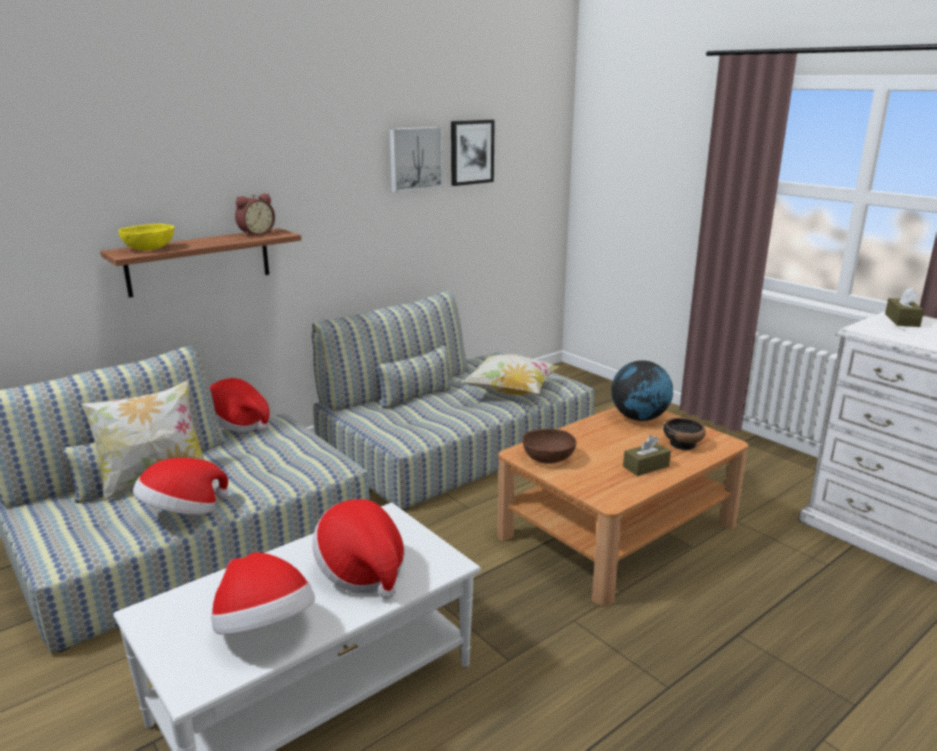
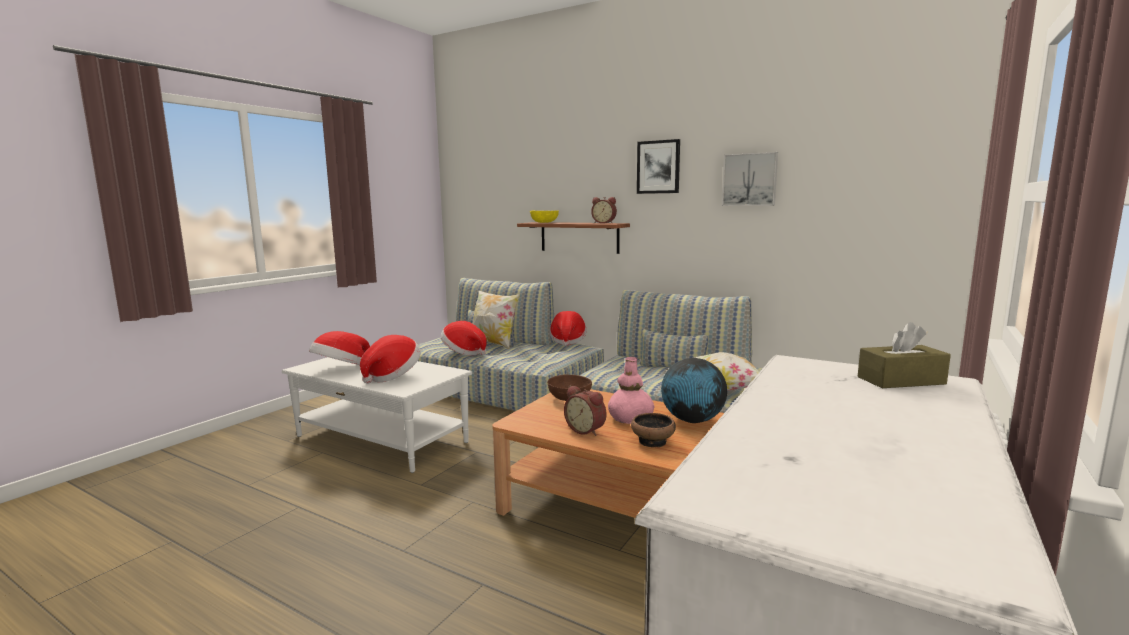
camera: 70 degrees right, 10 degrees down
(471, 152) = (818, 175): picture -> picture (658, 167)
(623, 441) = (630, 418): none -> pink vase
(646, 466) = (586, 430): brown tissue box -> alarm clock

